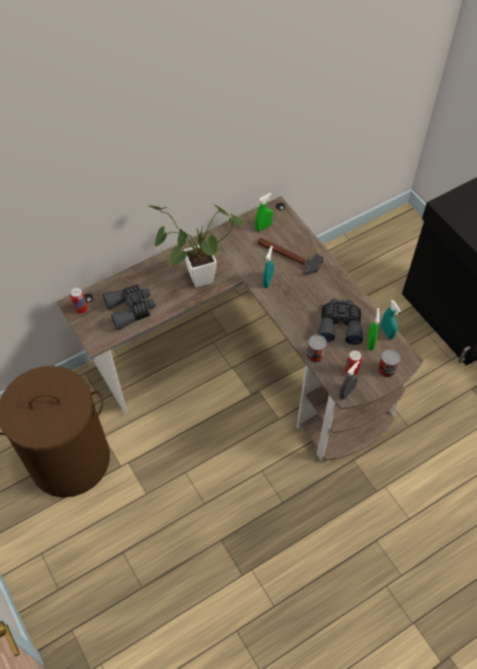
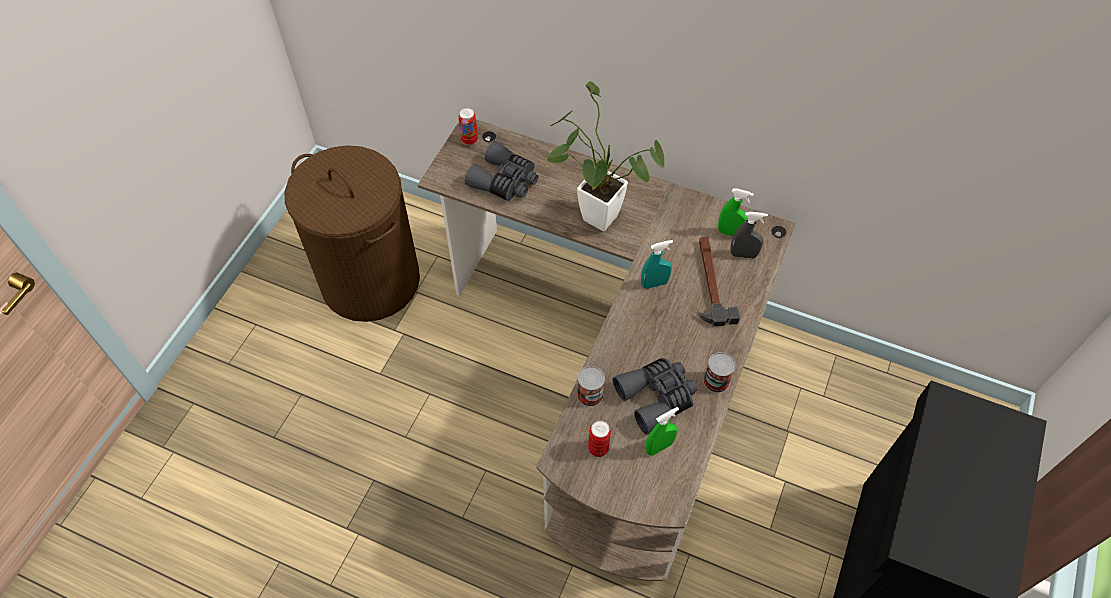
camera: 55 degrees right, 0 degrees up
(346, 392) = (562, 460): grey spray bottle -> grey spray bottle (743, 254)
(386, 369) = (633, 489): can -> can (716, 381)
(387, 332) = (691, 458): turquoise spray bottle -> none

